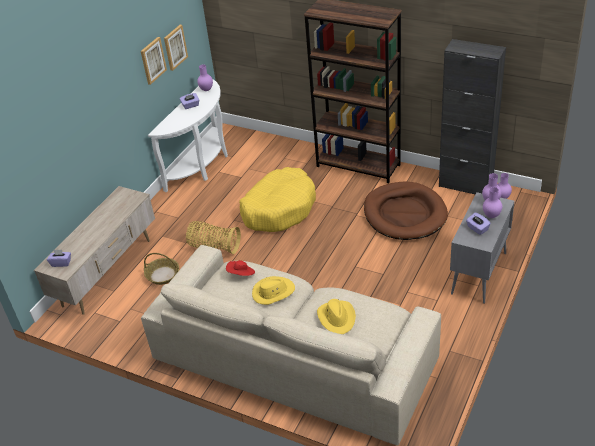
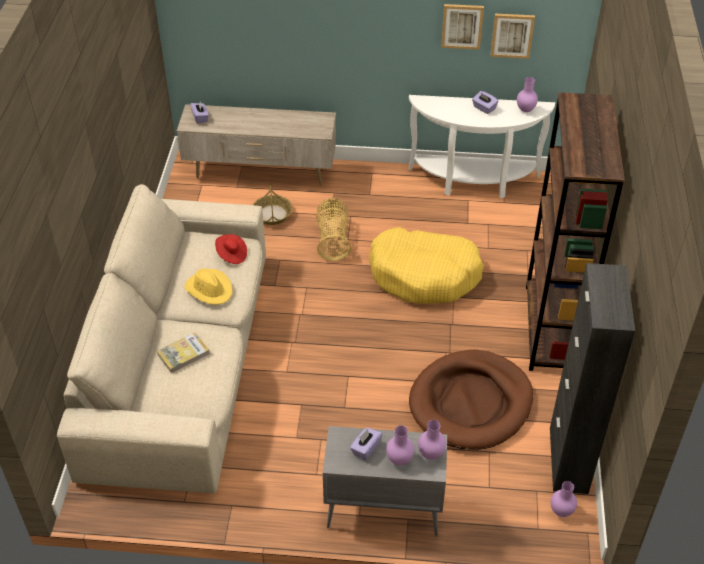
camera: 65 degrees right, 5 degrees up
(337, 318) = (183, 354): yellow hat -> book

